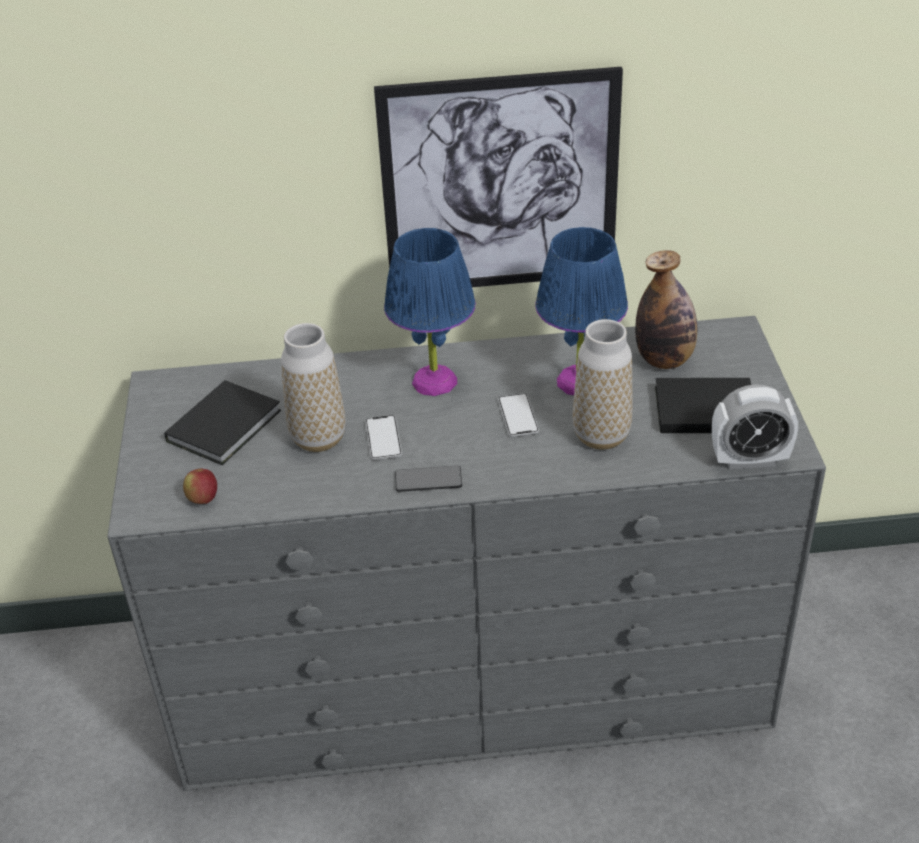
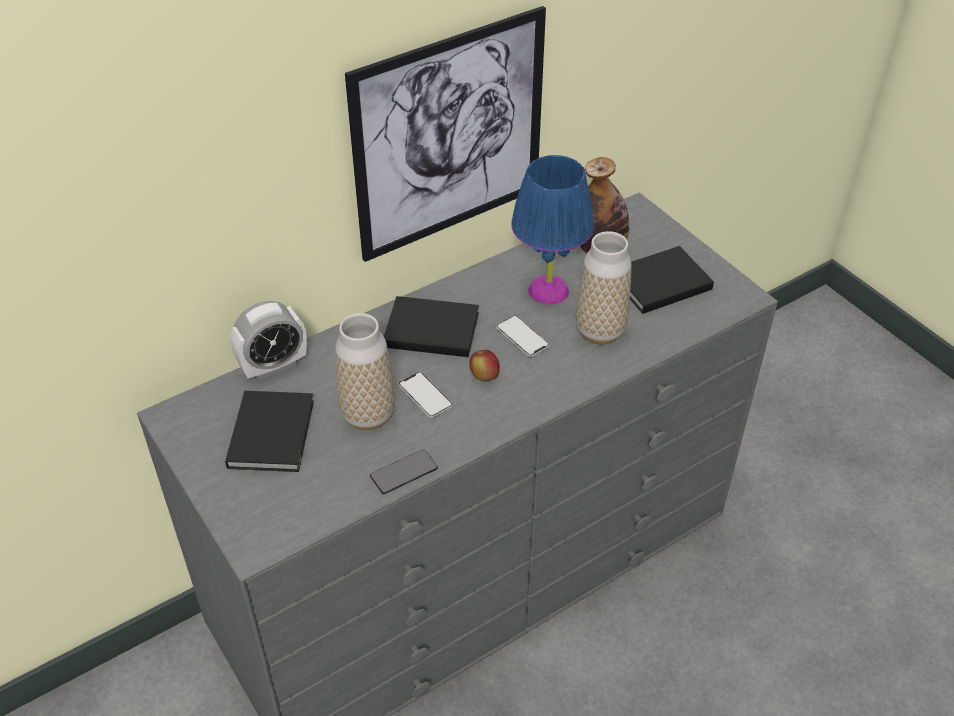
camera: 30 degrees left, 5 degrees up
(203, 499) = (305, 510): apple -> apple (484, 376)
(428, 480) = (491, 419): phone -> phone (404, 472)
(434, 381) = (429, 328): blue table lamp -> black book
(749, 459) = (722, 313): alarm clock -> alarm clock (273, 366)

